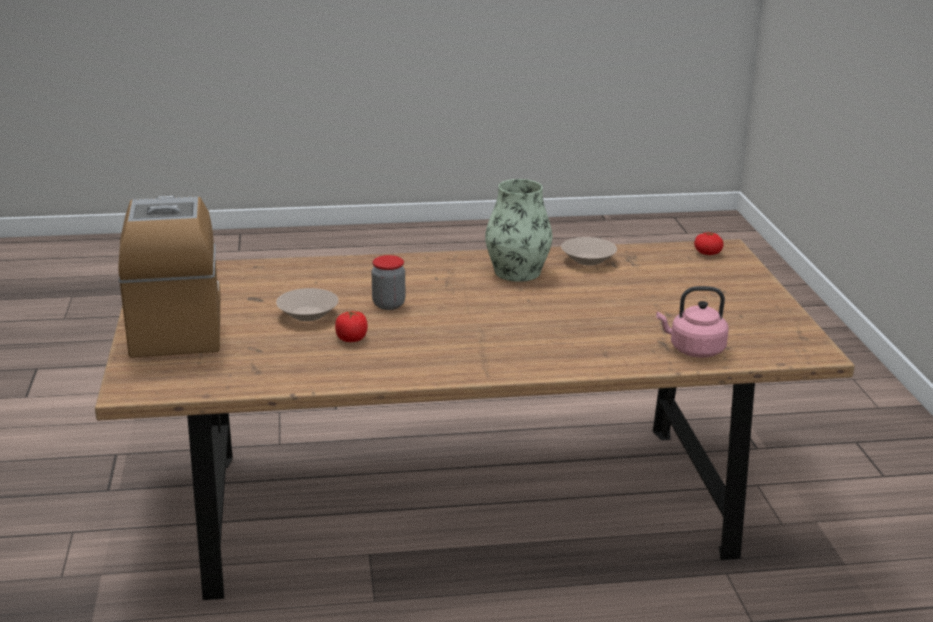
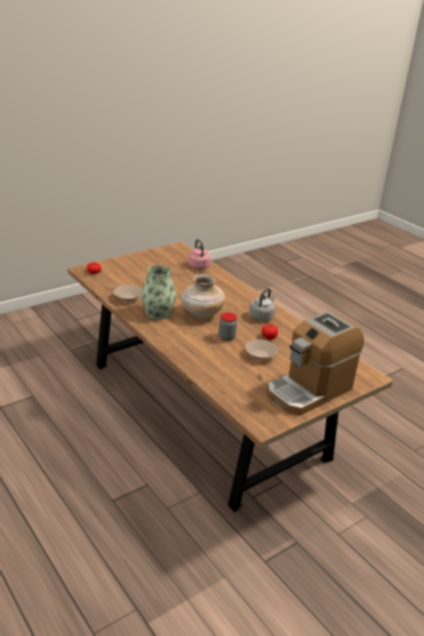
camera: 120 degrees left, 5 degrees up
(428, 354) = (262, 316): none -> grey kettle
(484, 304) = (201, 314): none -> beige vase

